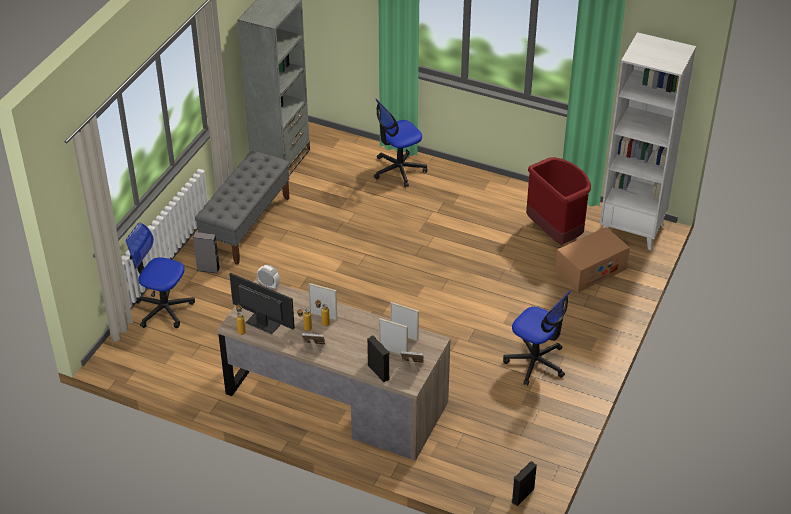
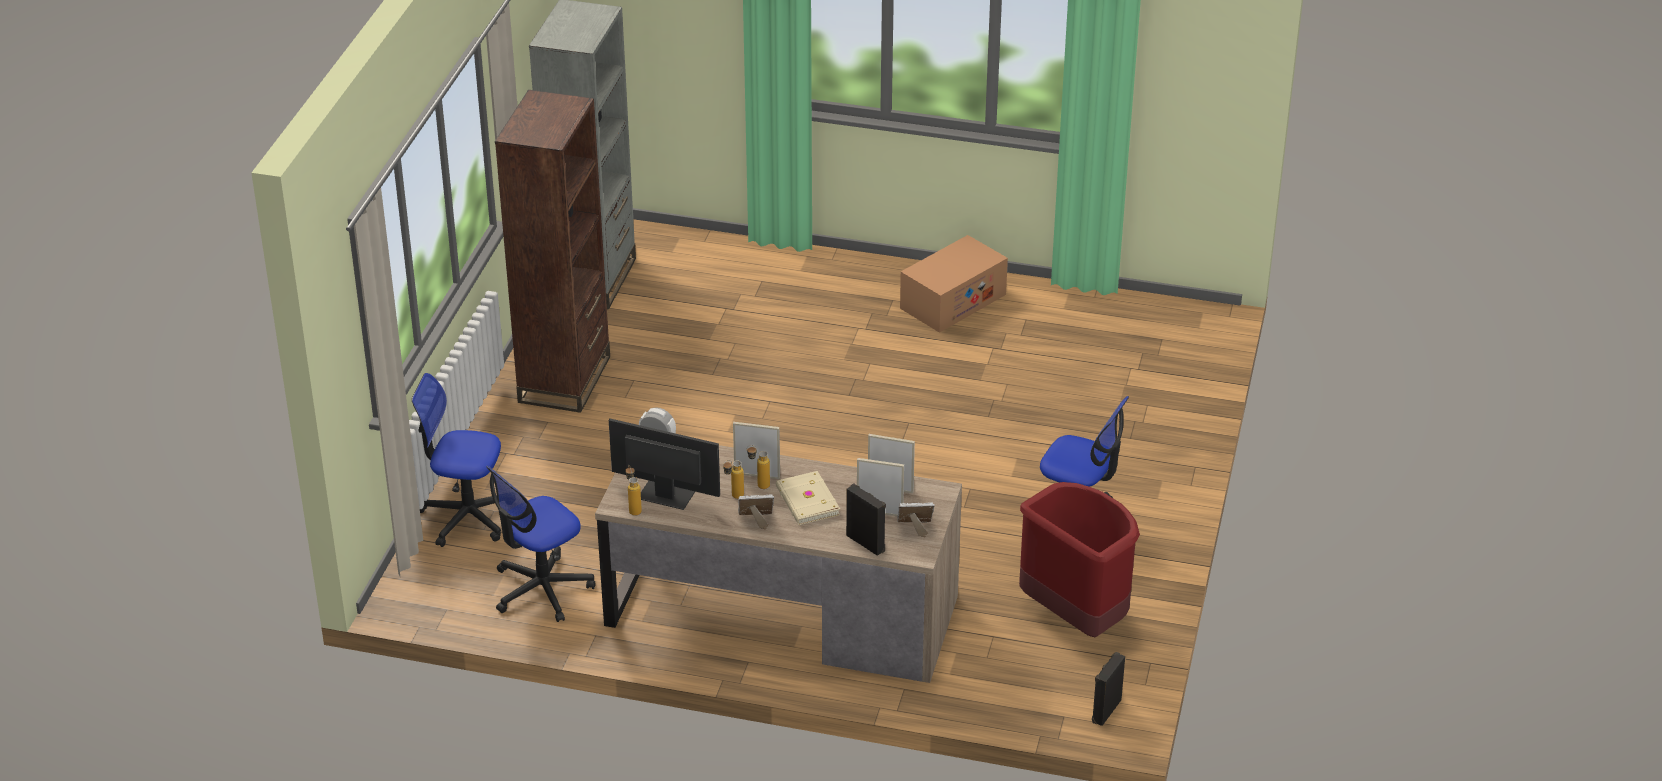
camera: 10 degrees left, 5 degrees down
(208, 269) = (521, 450): grey speaker -> none
(246, 225) = (565, 379): grey bench -> brown bookcase
(349, 338) = (806, 501): none -> beige book
(398, 170) = (787, 274): office chair -> office chair (541, 589)
(555, 232) = (1058, 339): red trash can -> red trash can (1075, 616)
(590, 270) = (1127, 386): cardboard box -> cardboard box (953, 301)
(632, 229) = (1176, 322): white bookcase -> none

